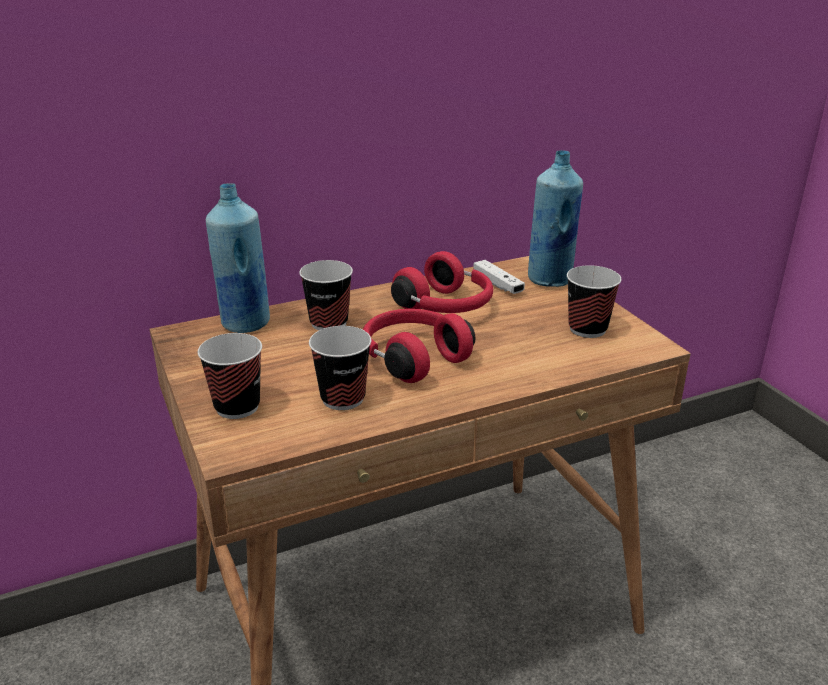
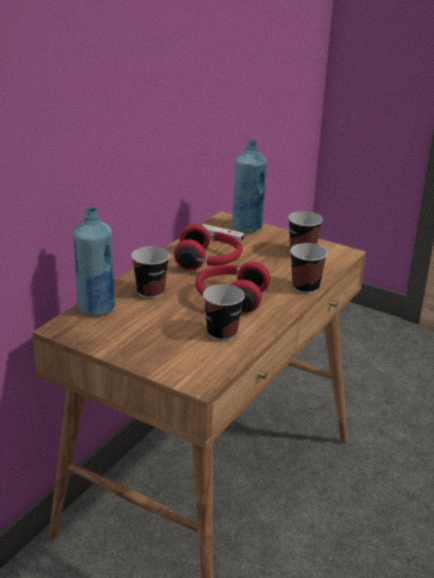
camera: 35 degrees left, 0 degrees up
(237, 407) = (167, 359): cup -> cup (305, 288)

